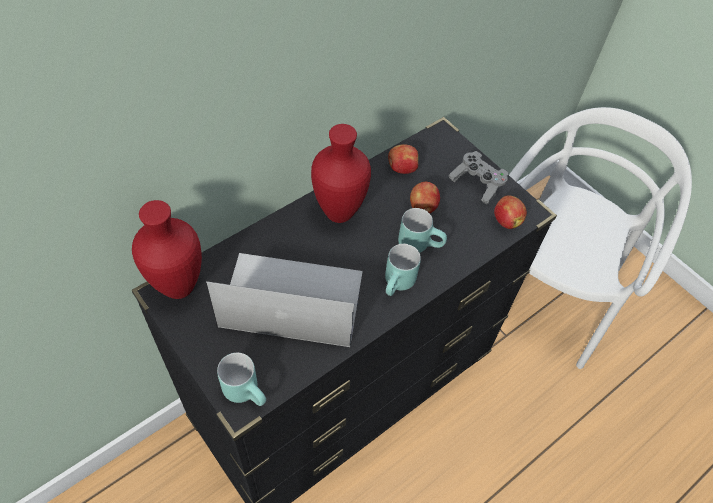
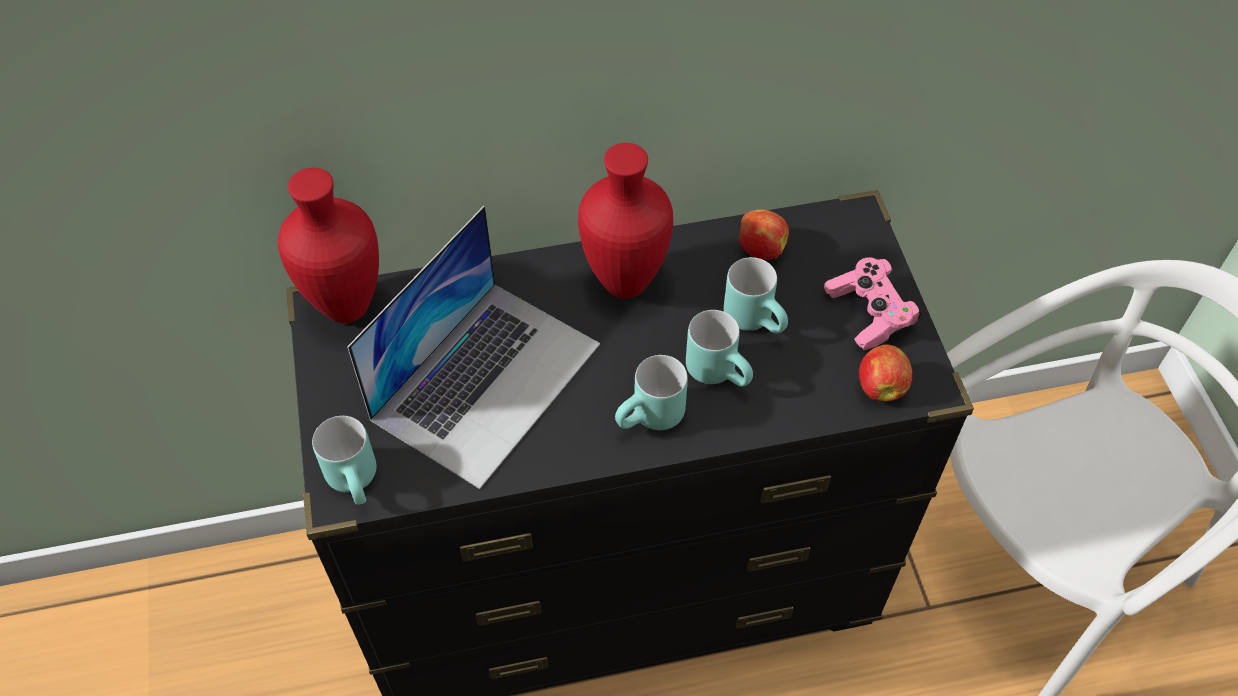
camera: 30 degrees right, 0 degrees up
(291, 299) = (487, 380): laptop -> laptop turned 90 degrees clockwise
(423, 208) = (757, 319): apple -> turquoise mug
(477, 183) = (869, 313): grey game controller -> pink game controller

